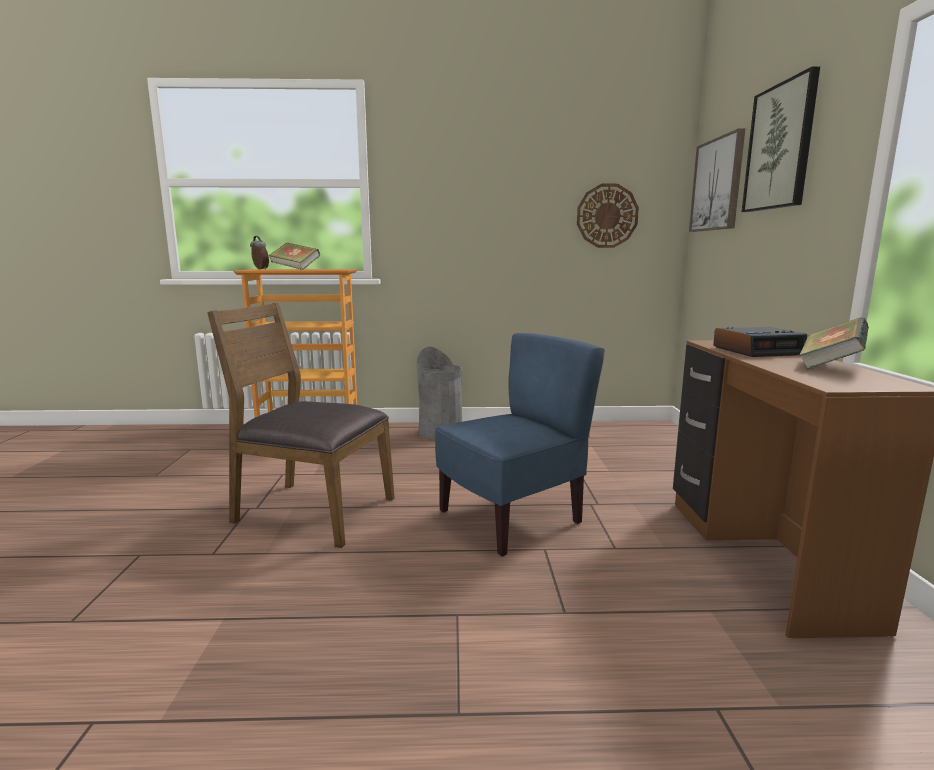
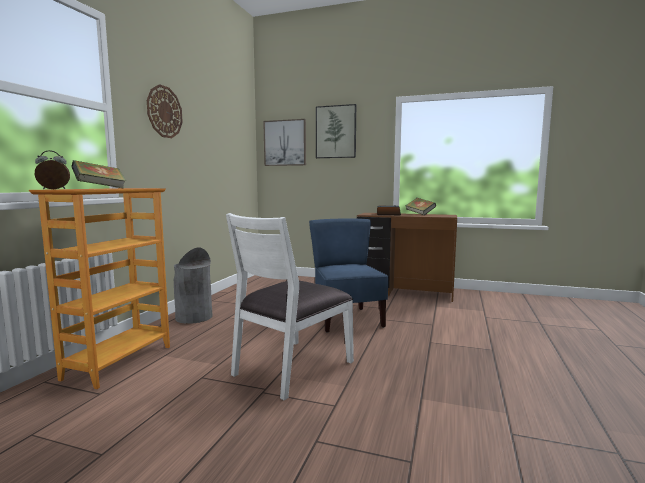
camera: 70 degrees left, 5 degrees down
(312, 511) = (291, 367): brown chair -> white chair
(607, 216) = (233, 154): wall clock -> wall clock (164, 112)

